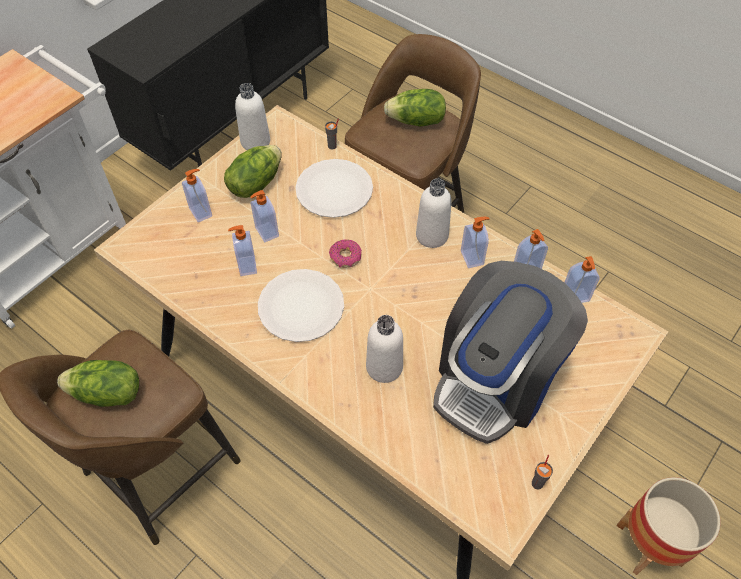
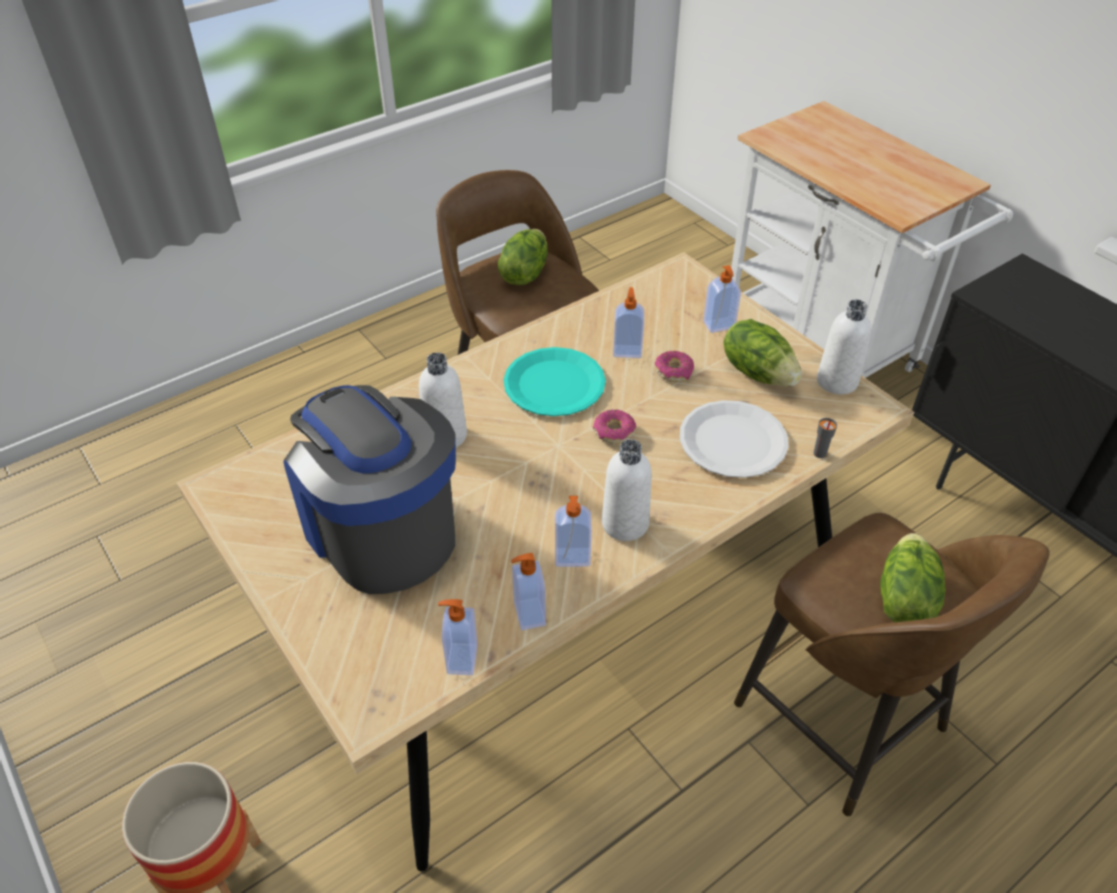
camera: 105 degrees right, 10 degrees down
(266, 232) = (674, 371): soap dispenser -> donut
(301, 306) = (554, 384): white plate -> turquoise plate
(537, 483) = (239, 529): grey cup -> none

